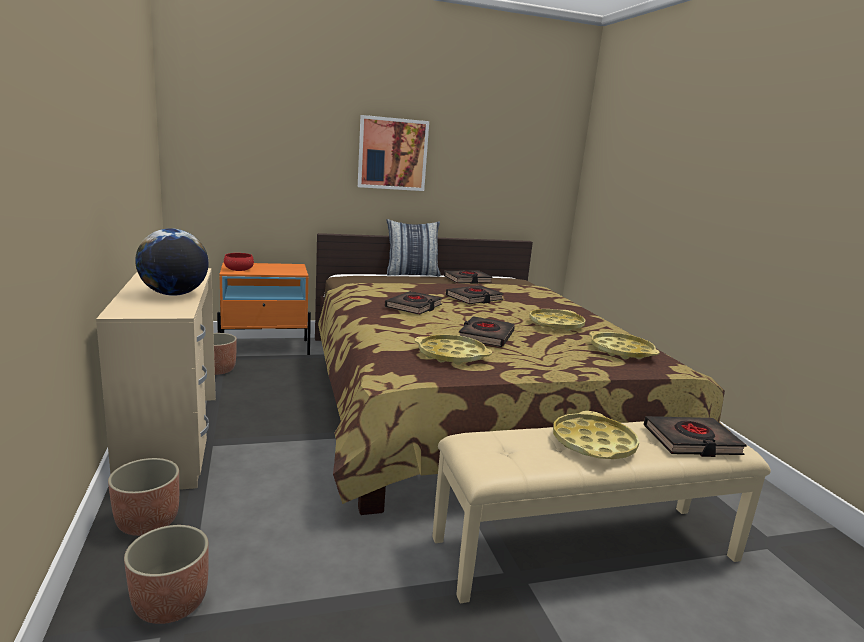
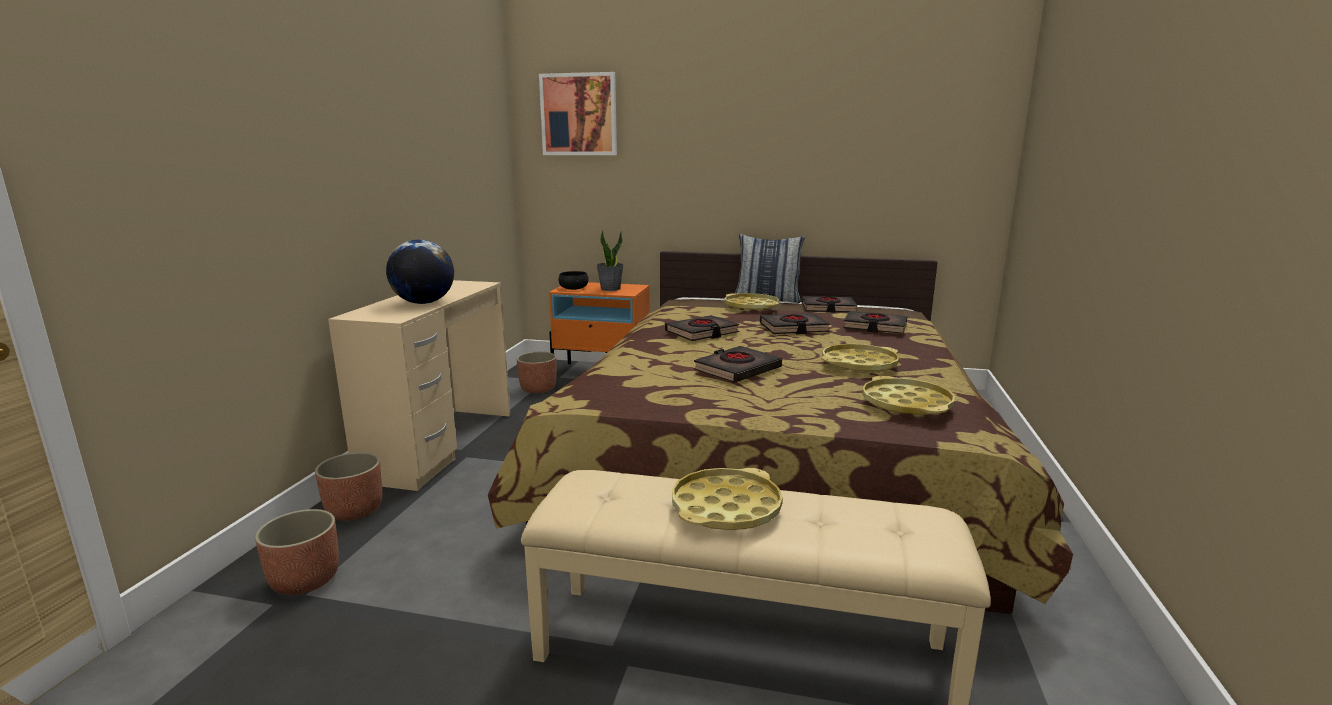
camera: 30 degrees right, 0 degrees up
(239, 269) = (574, 288): red bowl -> black bowl
(275, 269) = (610, 289): none -> potted plant
(392, 154) = (746, 157): picture -> picture (579, 114)
(451, 355) = (661, 385): yellow tray -> yellow tray (751, 307)
(691, 441) = (877, 533): black book -> black book (874, 327)

